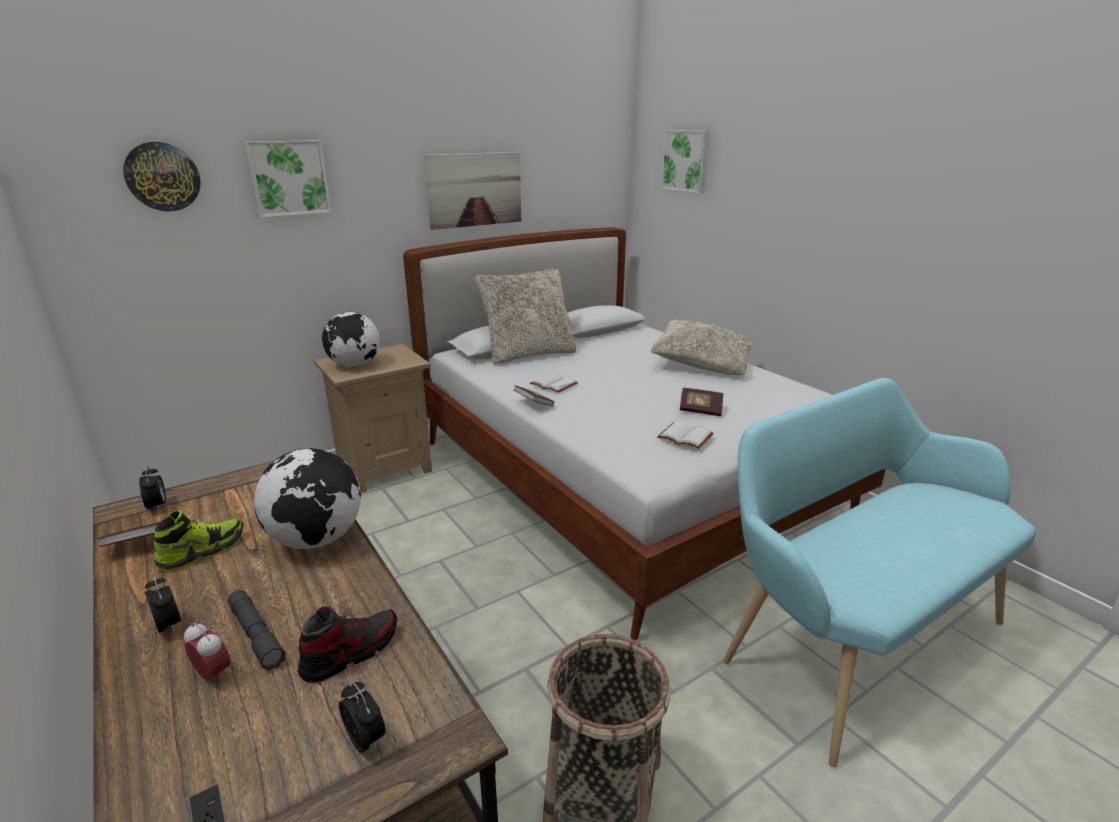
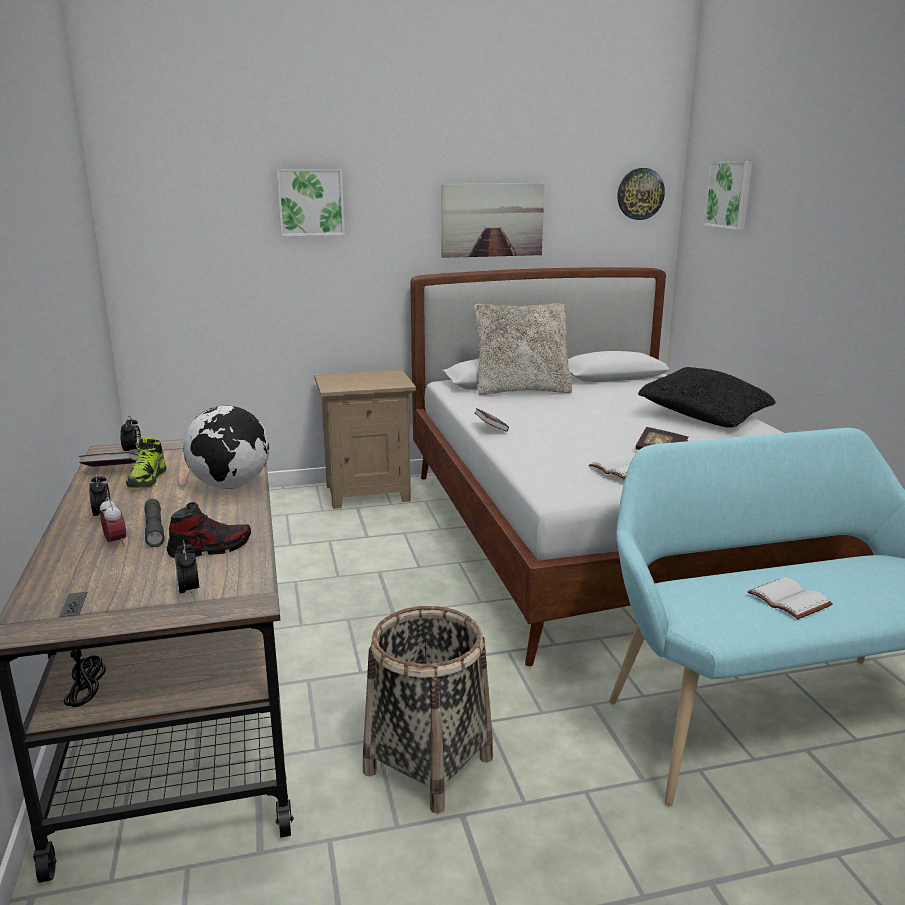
camera: 20 degrees right, 5 degrees down
(162, 177) = (205, 197): wall clock -> wall clock (640, 194)
(202, 551) = (147, 480): shoe -> shoe turned 120 degrees clockwise
(355, 365) = (346, 382): globe -> none
(555, 384) = (525, 416): white book -> white book (791, 600)
(702, 362) = (705, 415): beige pillow -> black pillow

